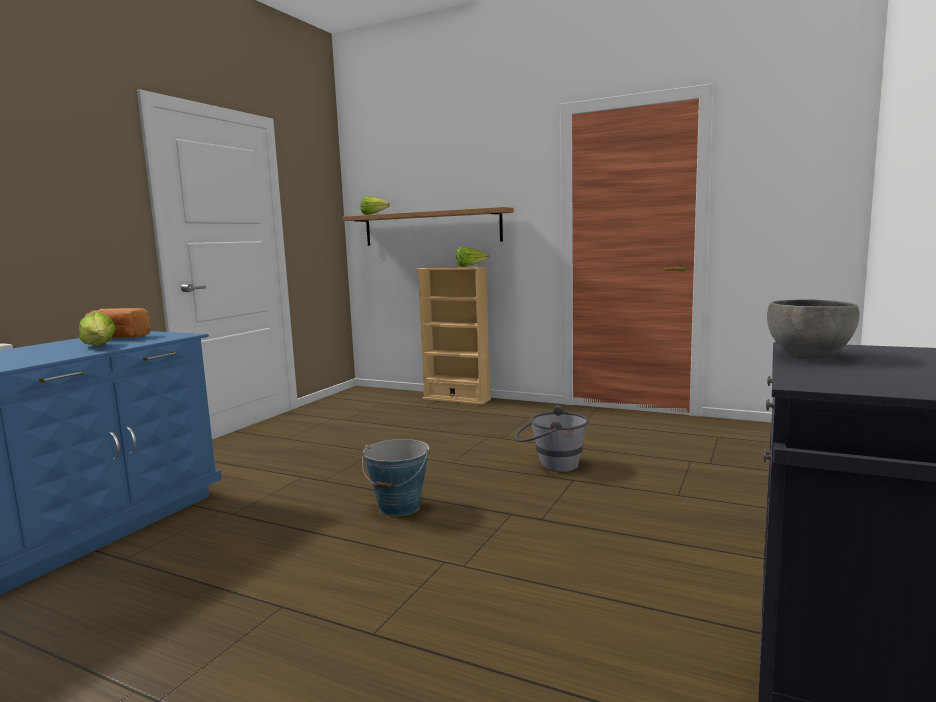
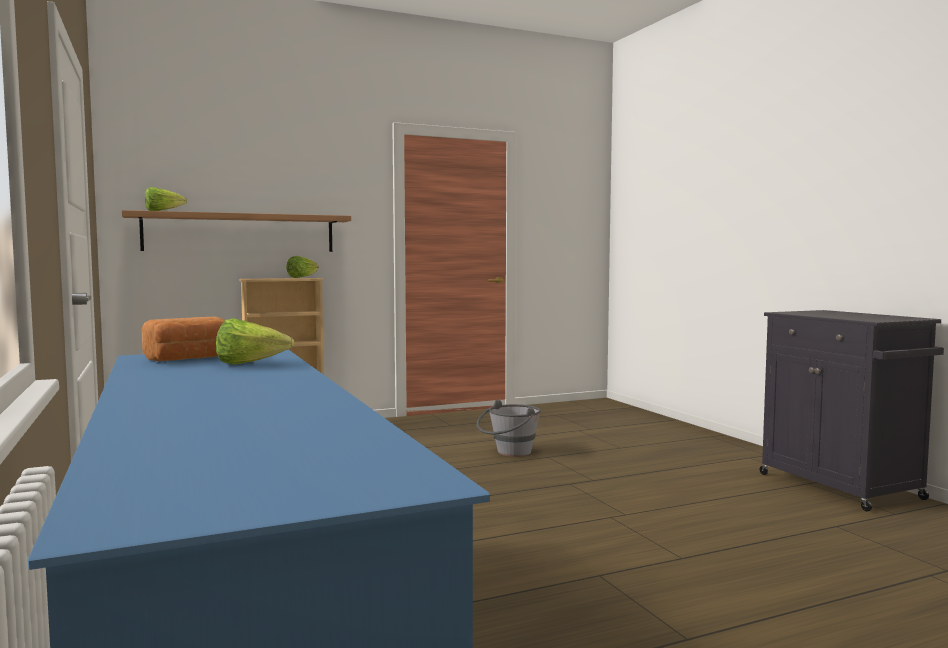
camera: 50 degrees left, 5 degrees down
(399, 507) = (490, 505): bucket -> none
(809, 355) = (812, 314): grey bowl -> none

